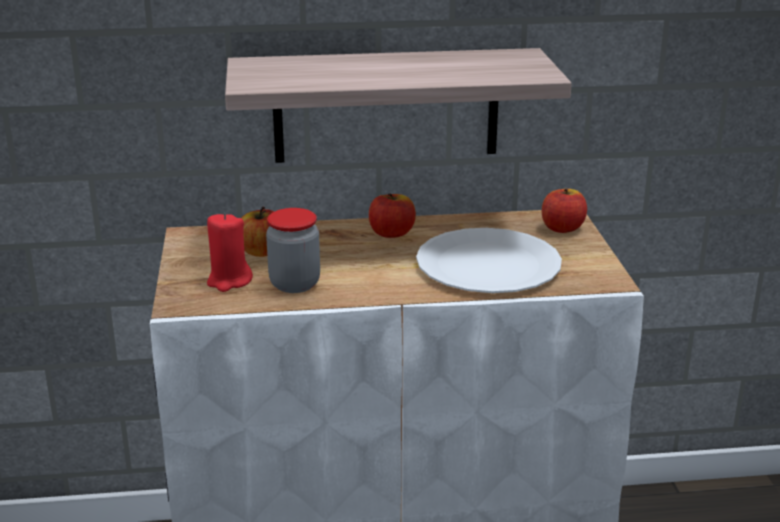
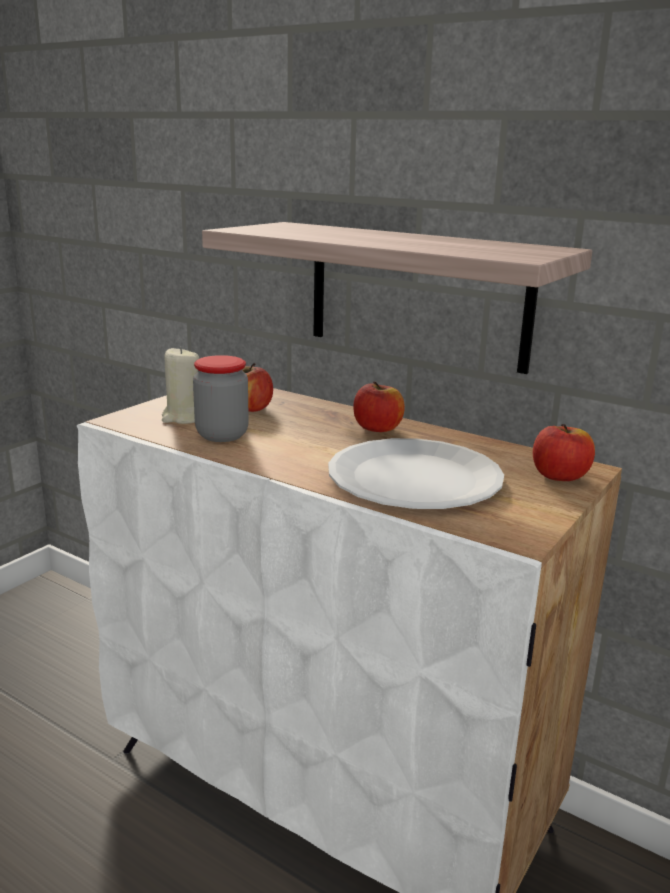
camera: 40 degrees right, 5 degrees down
(229, 281) = (183, 418): red candle -> beige candle

